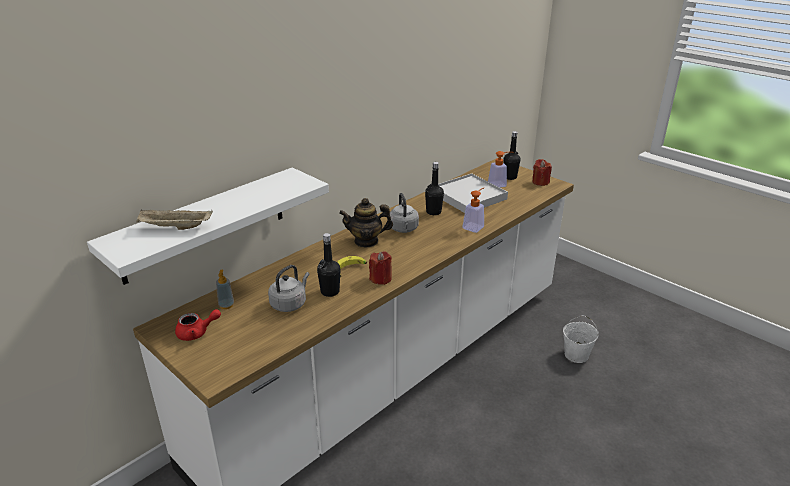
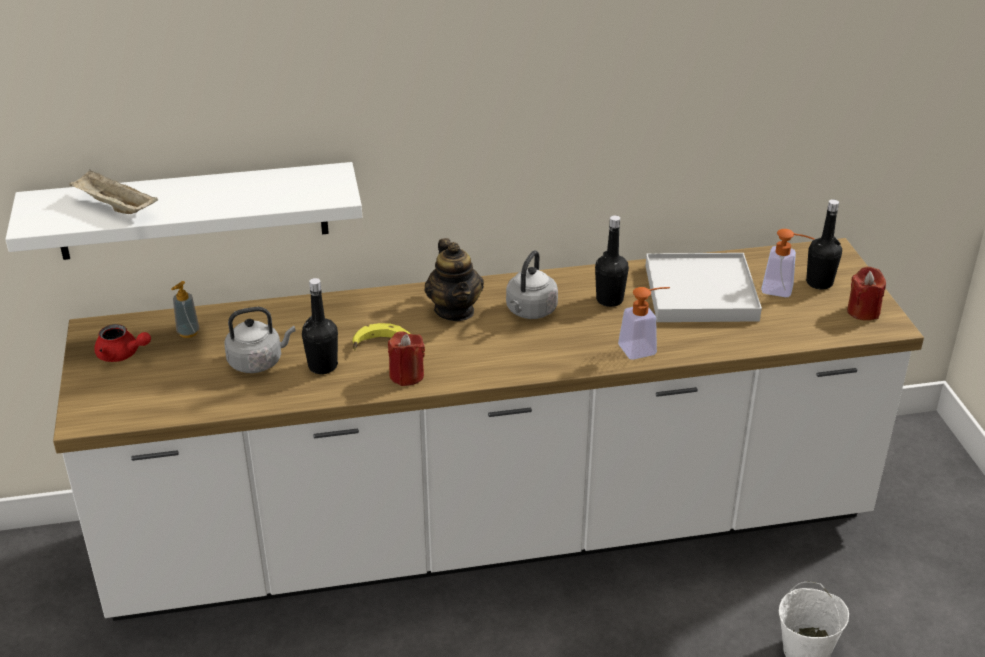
camera: 35 degrees right, 5 degrees up
(366, 241) = (455, 310): teapot -> teapot turned 135 degrees counterclockwise

